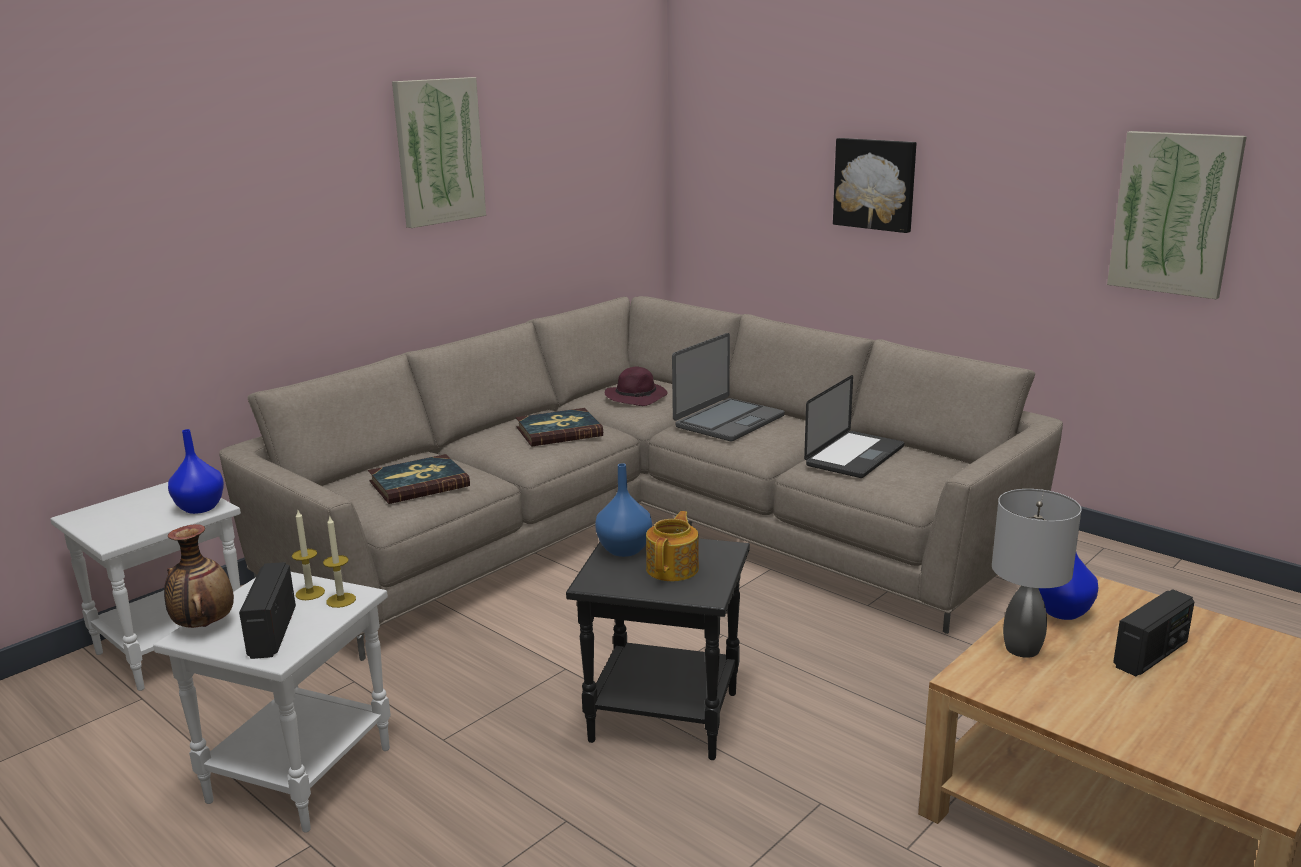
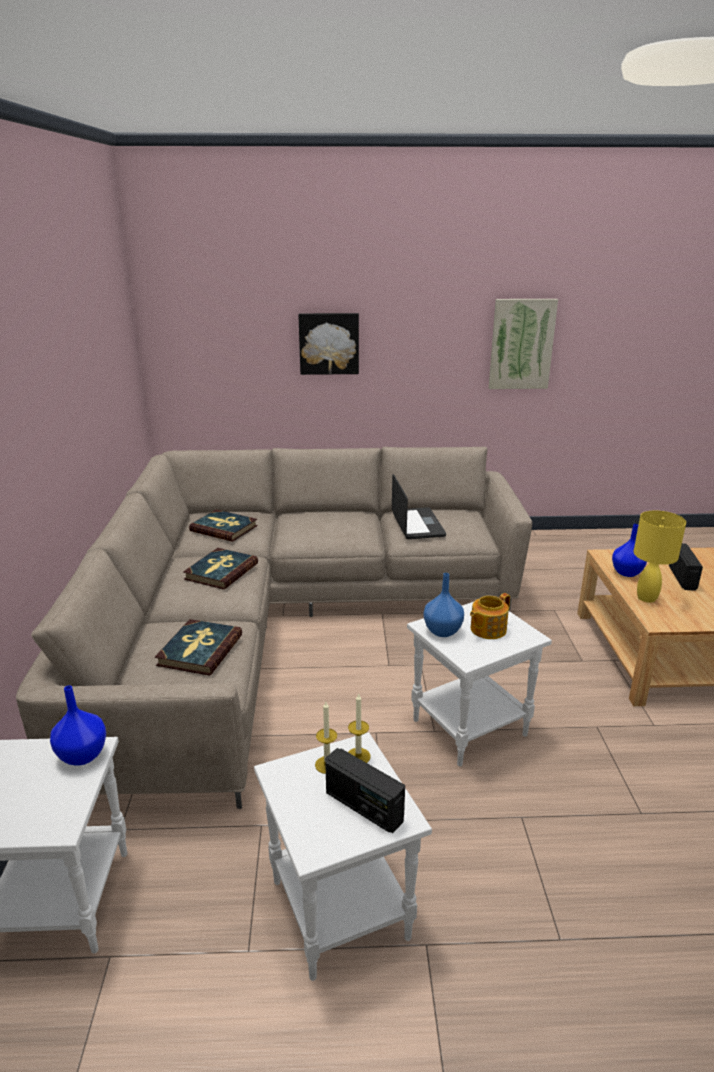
camera: 45 degrees left, 5 degrees up
(203, 625) = (306, 836): vase -> none
(438, 151) = (56, 359): picture -> none
(637, 397) = (224, 528): purple hat -> book
(666, 715) = (469, 726): black side table -> white side table
(673, 568) = (487, 629): teapot -> teapot turned 105 degrees counterclockwise
(728, 421) = (312, 526): laptop -> none
(1022, 648) = (646, 597): grey table lamp -> yellow table lamp

